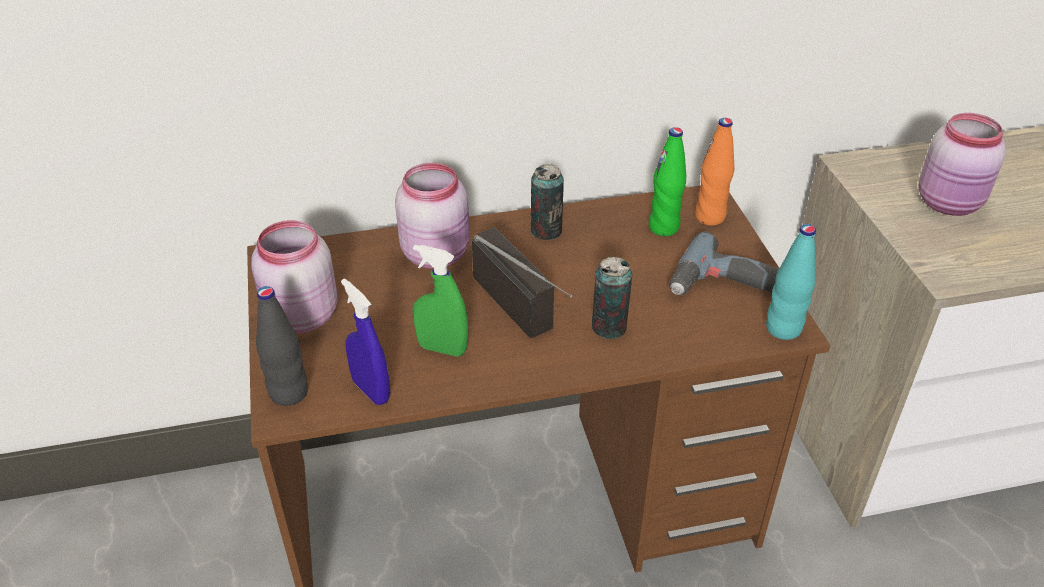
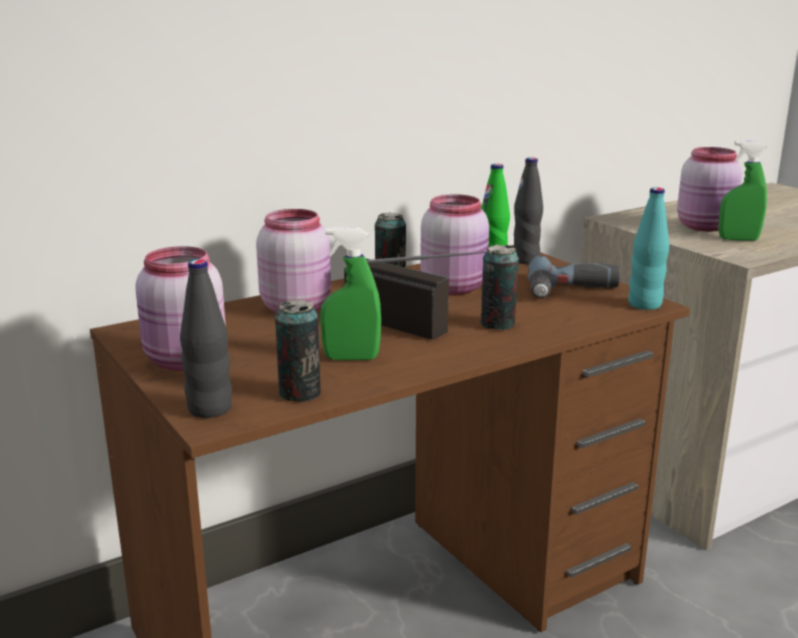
camera: 20 degrees left, 20 degrees down
(371, 391) = (299, 393): blue spray bottle -> can
(606, 252) = (455, 287): none -> pink jar
(710, 217) = (525, 260): orange bottle -> black bottle
(969, 238) = (738, 239): none -> green spray bottle

